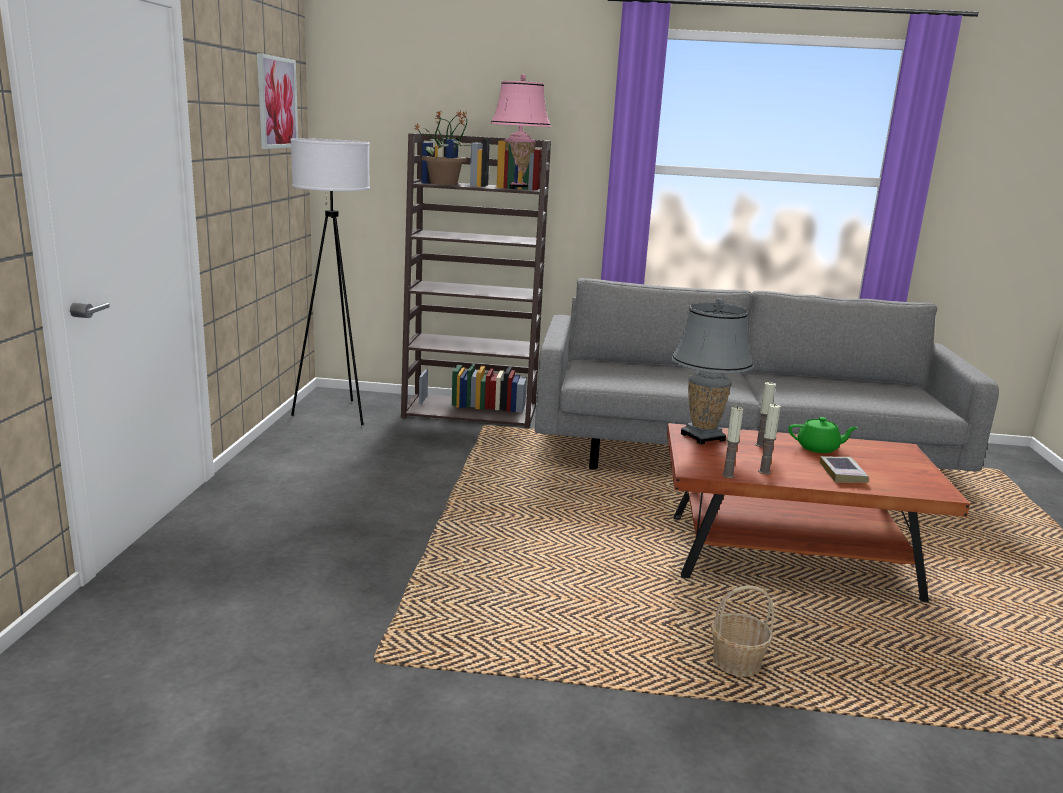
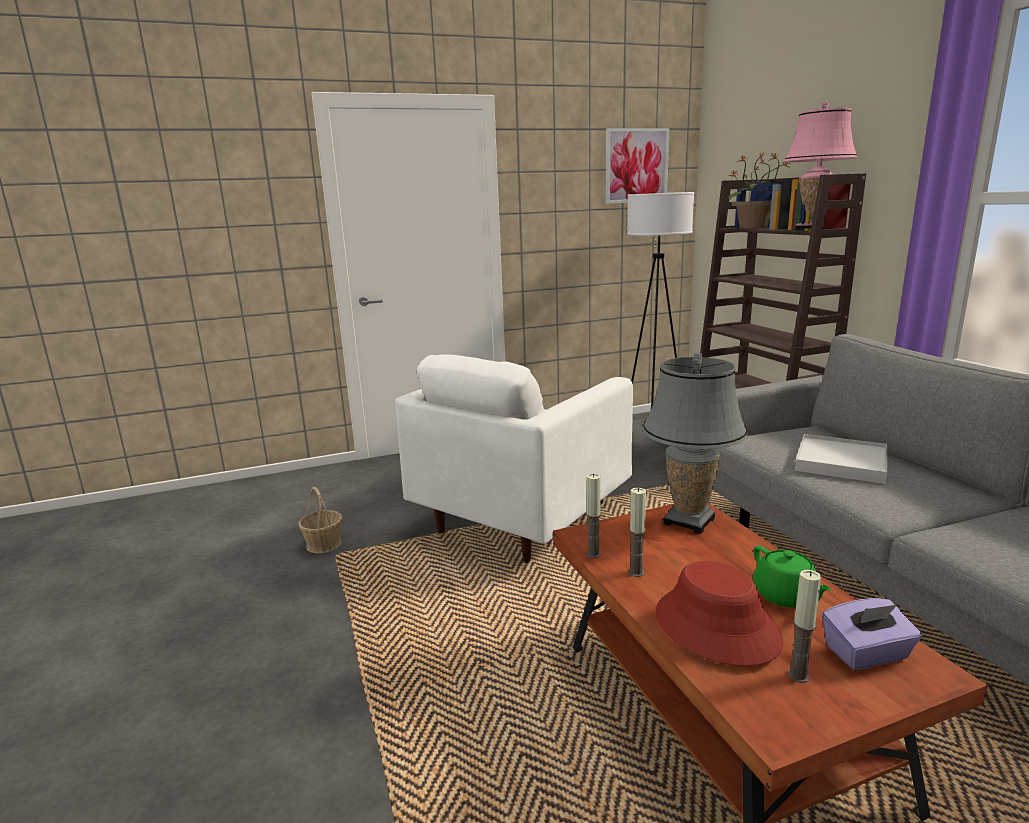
camera: 65 degrees right, 0 degrees up
(437, 532) = (522, 517): none -> white armchair
(659, 376) = (840, 462): none -> white tray
(736, 663) = (445, 723): basket -> basket (324, 544)
(760, 445) = (724, 556): candle -> candle (798, 675)
(842, 473) = (715, 626): book -> red hat
(883, 453) = (867, 654): none -> purple tissue box

